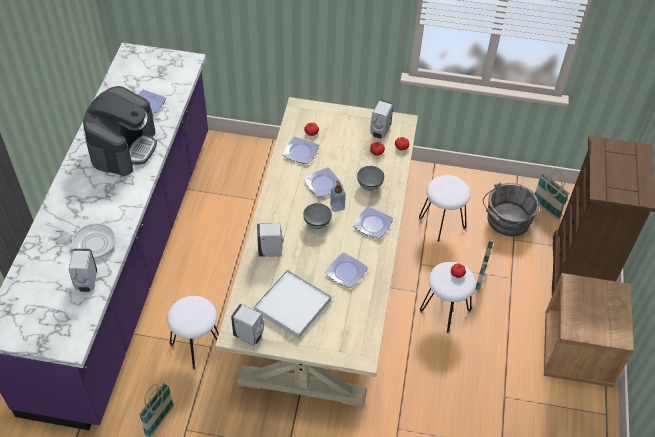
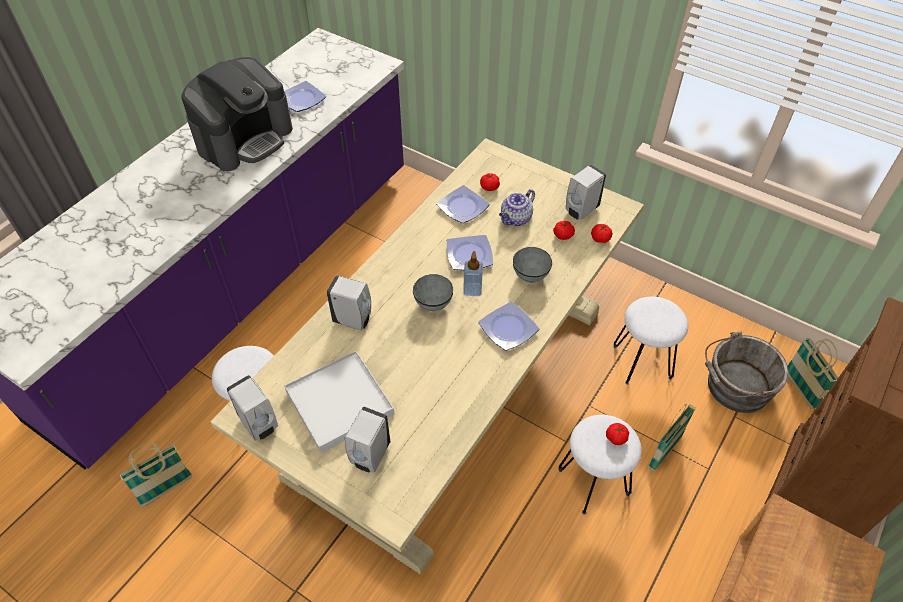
camera: 25 degrees right, 0 degrees up
(87, 283) = (96, 284): white soap dispenser -> white soap dispenser (370, 457)
(90, 242) = (134, 236): frying pan -> none
(340, 150) = (515, 219): none -> teapot
(346, 271) = (437, 381): plate -> none

